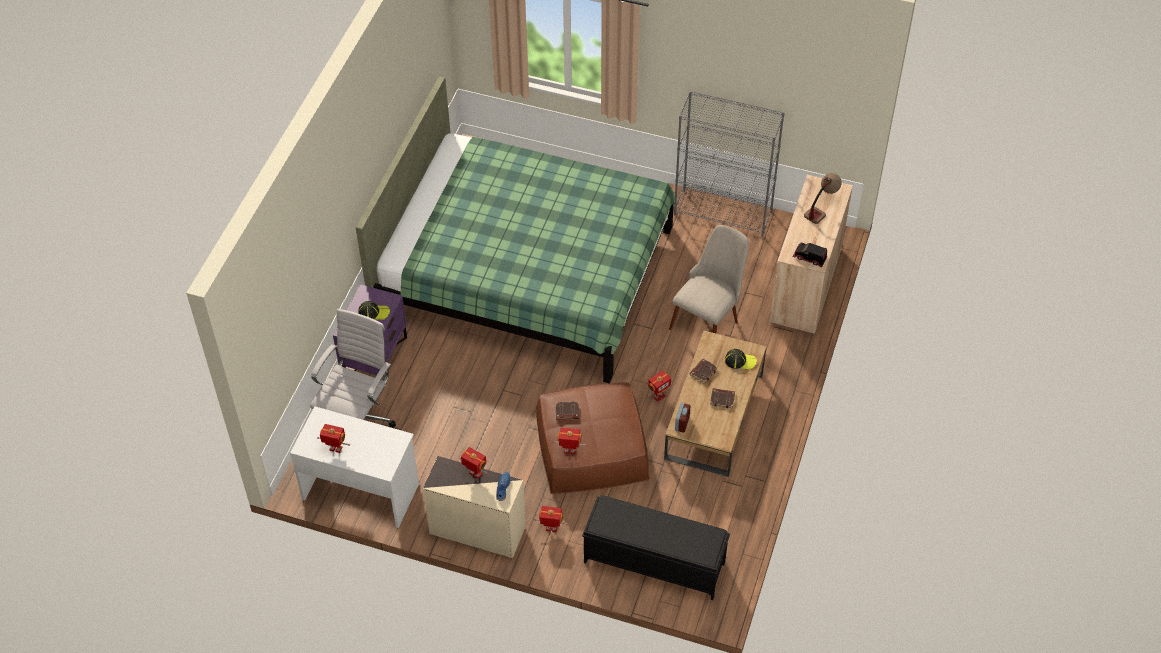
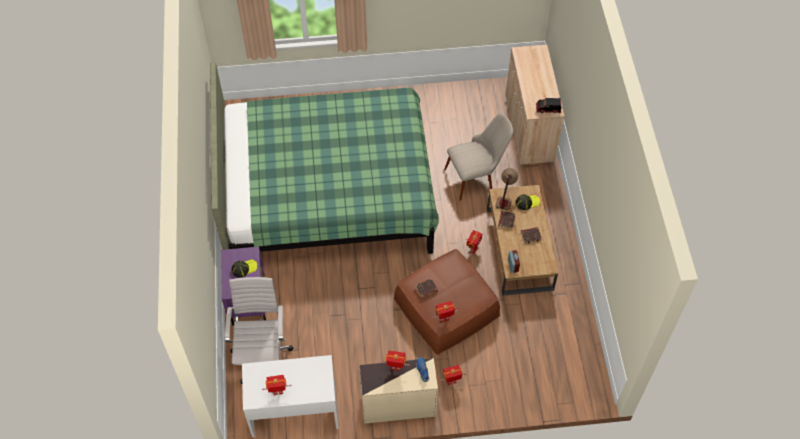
camera: 25 degrees left, 5 degrees up
(653, 562) = (537, 376): black bench -> none
(709, 318) = (476, 177): beige chair -> beige chair turned 60 degrees clockwise
(723, 213) = (444, 95): grey bookcase -> none
(820, 209) = (535, 70): table lamp -> table lamp (505, 197)

